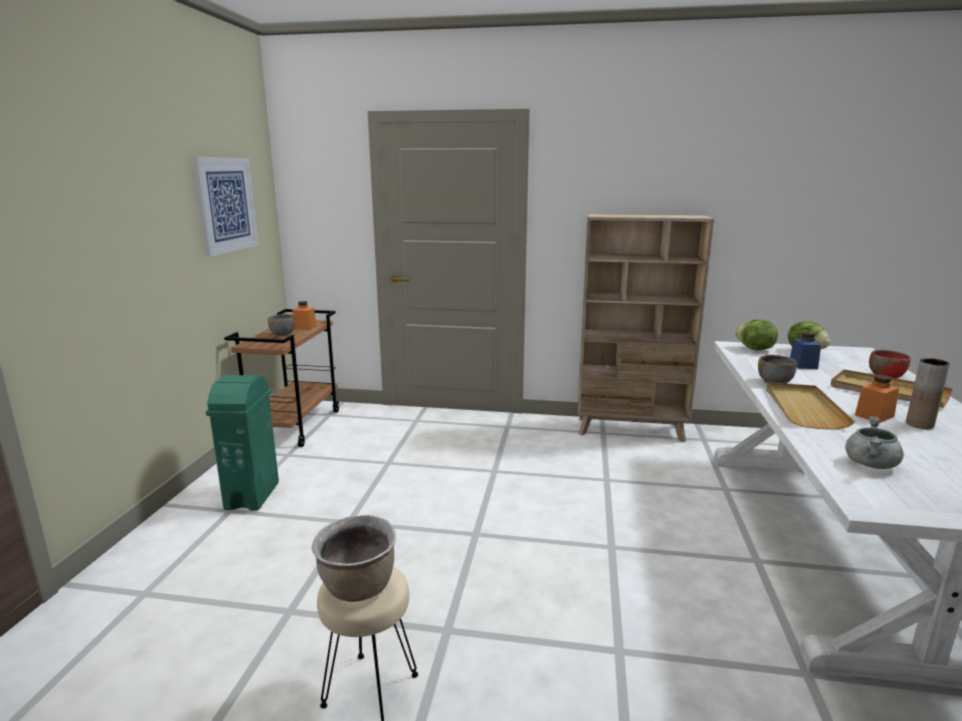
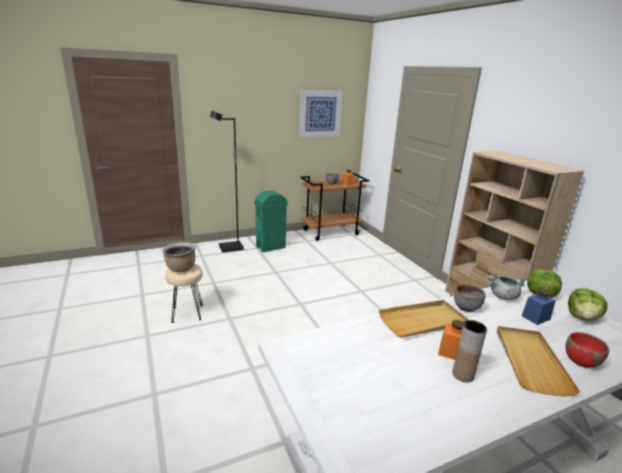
camera: 55 degrees right, 5 degrees up
(179, 541) = (231, 248): none -> black floor lamp
(870, 464) = (347, 350): grey cooking pot -> grey cooking pot (503, 297)

